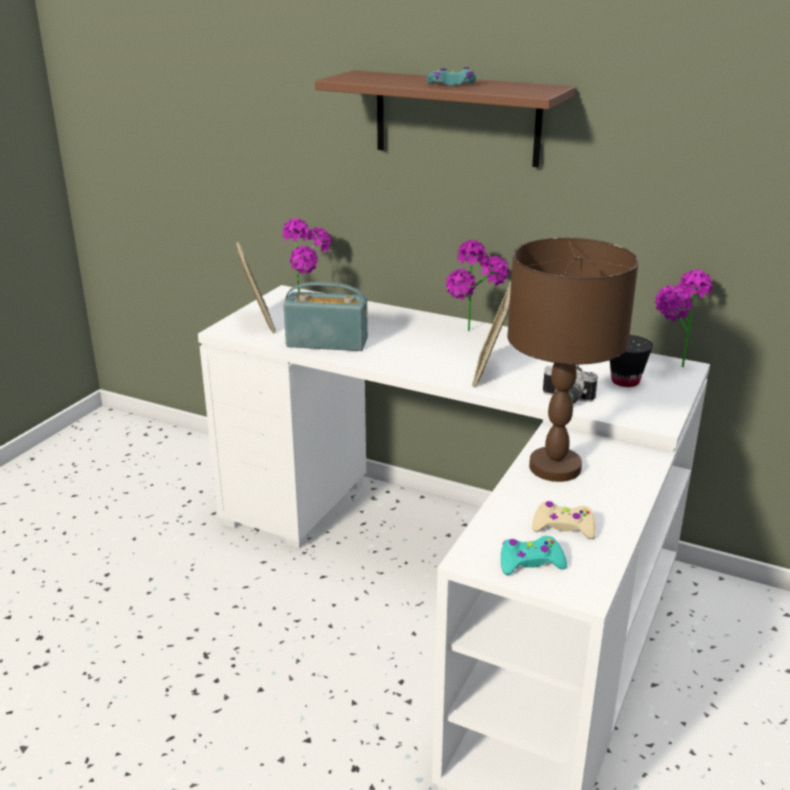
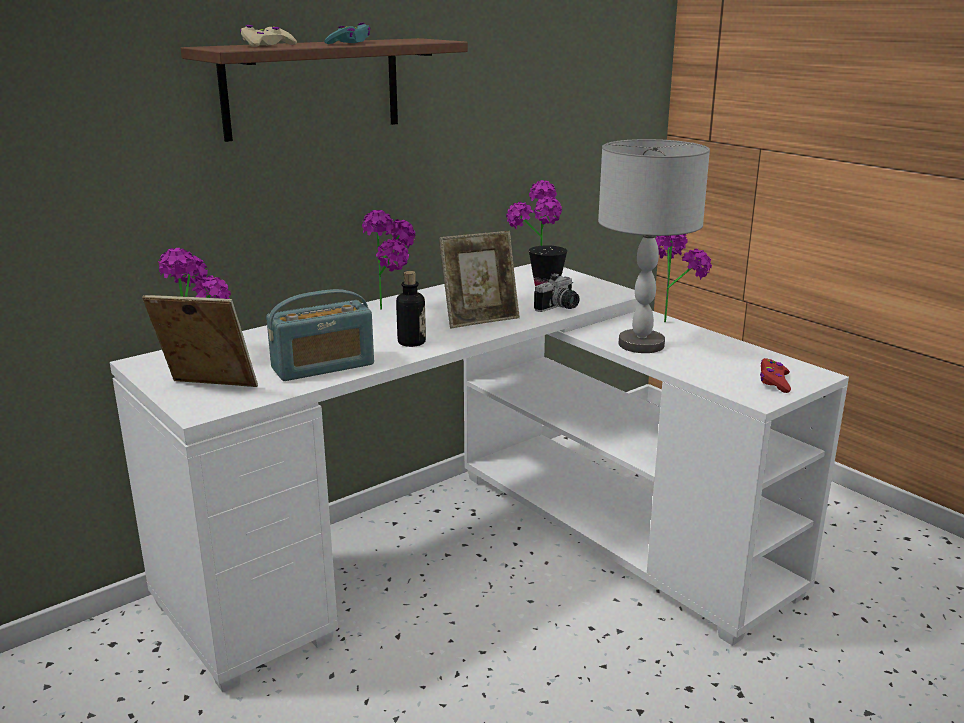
camera: 65 degrees left, 5 degrees down
(327, 343) = (323, 366): radio -> radio turned 150 degrees counterclockwise
(405, 359) = (411, 342): none -> bottle
(491, 372) = (480, 319): picture frame -> picture frame turned 60 degrees counterclockwise
(530, 562) = (774, 382): turquoise game controller -> red game controller
(554, 467) = (640, 344): brown table lamp -> grey table lamp
(563, 527) = (730, 361): beige game controller -> beige game controller (267, 45)
(658, 473) = (671, 319): none -> potted plant

